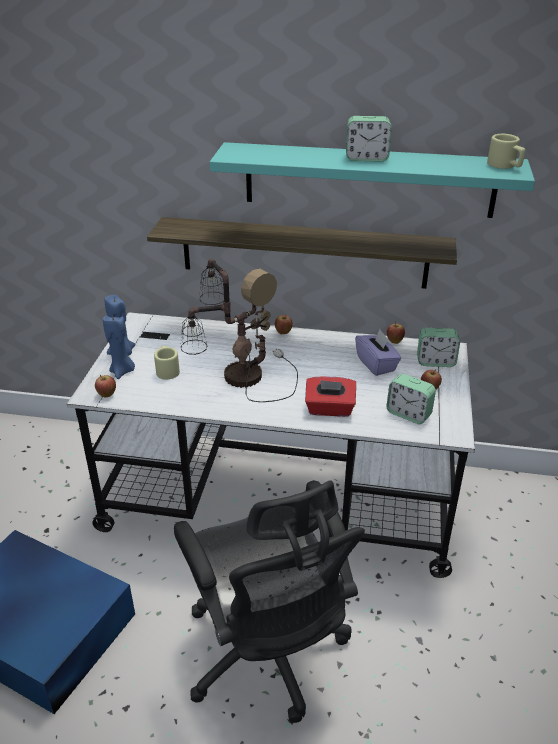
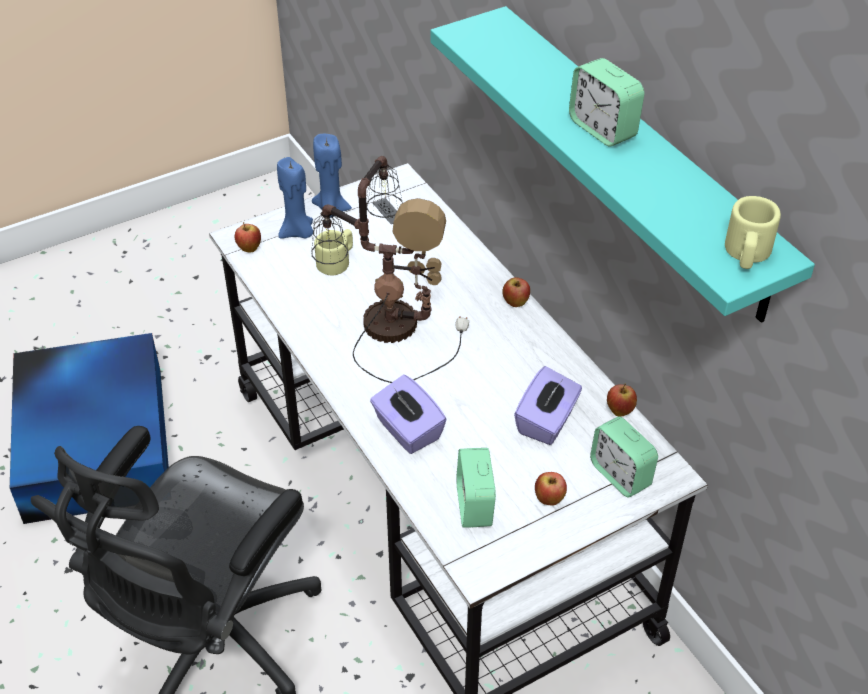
camera: 50 degrees right, 10 degrees up
(303, 252) = (565, 211): shelf -> none
(329, 409) = (407, 430): red tissue box -> purple tissue box

